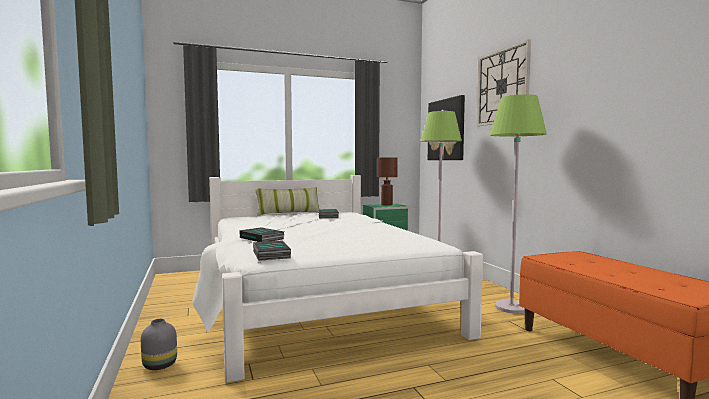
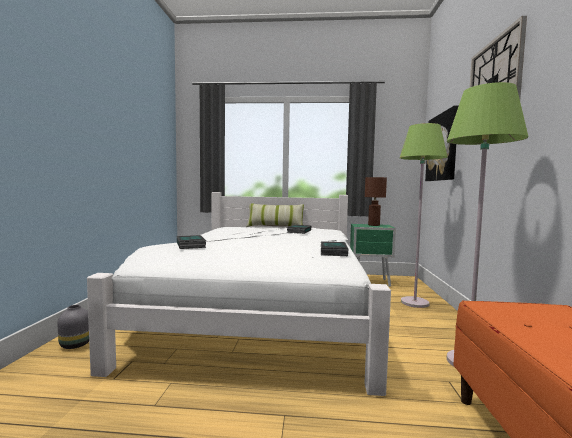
camera: 25 degrees right, 0 degrees up
(270, 254) = (159, 260): book -> book (332, 252)

